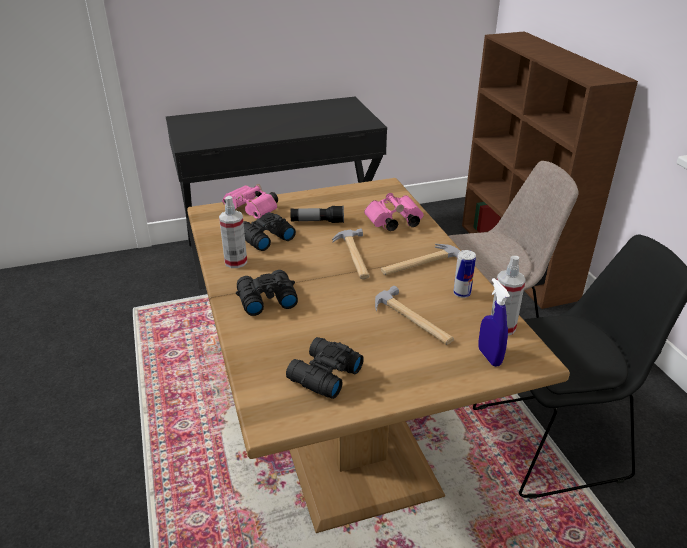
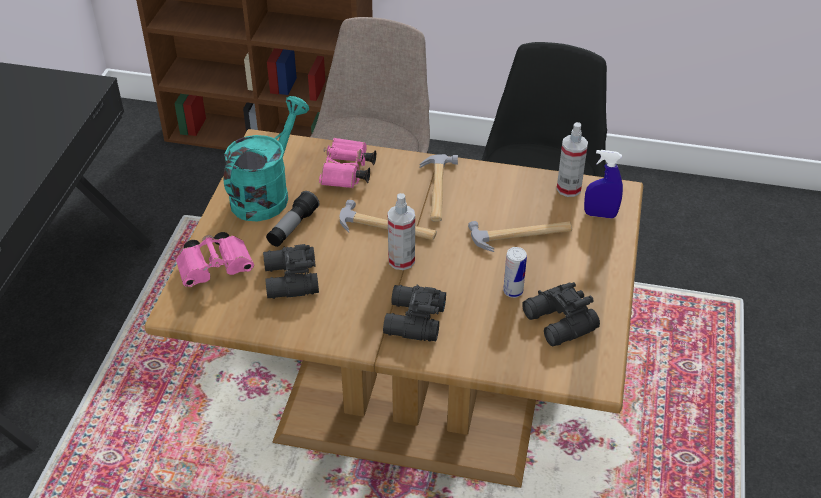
camera: 60 degrees left, 10 degrees up
(236, 262) = (321, 321): spray bottle -> spray bottle (401, 260)
(340, 202) = (266, 193): none -> turquoise watering can
(462, 293) = (505, 187): can -> can (513, 291)

